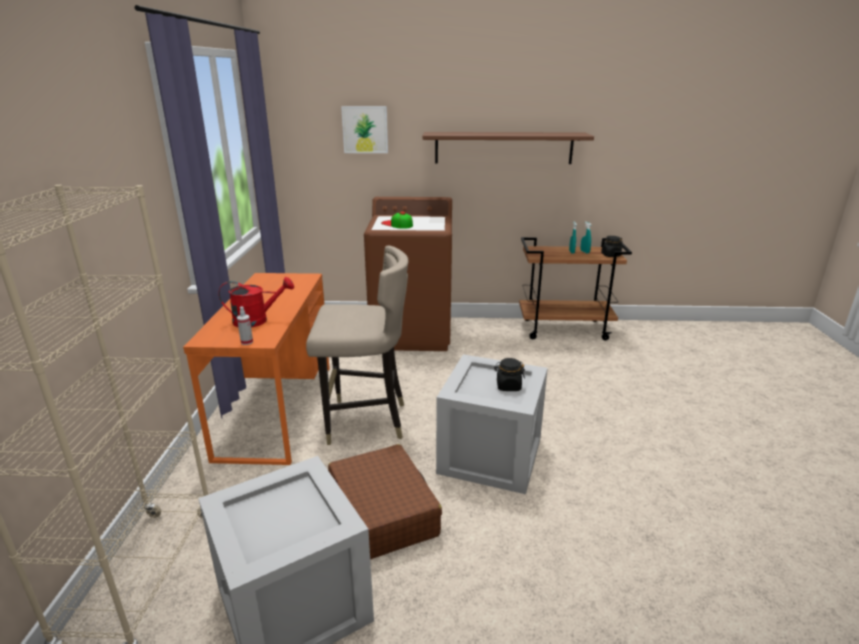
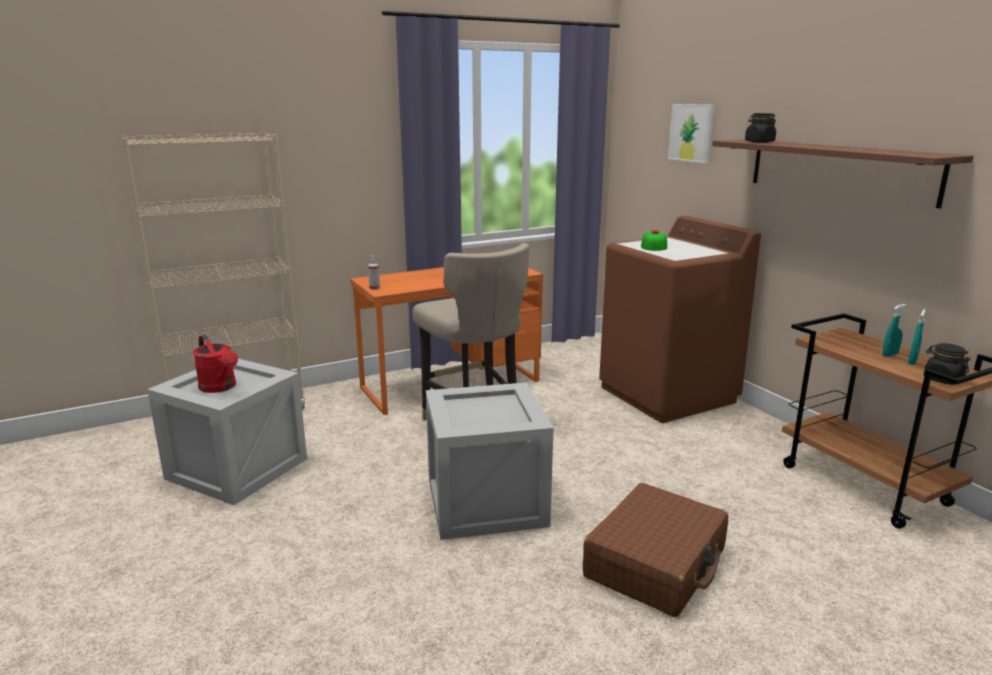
camera: 60 degrees right, 5 degrees down
(257, 320) = (415, 281): red watering can -> red watering can (220, 387)
(383, 512) = (355, 471): brown suitcase -> brown suitcase (656, 563)
(508, 386) = (491, 419): black jar -> black jar (759, 142)

